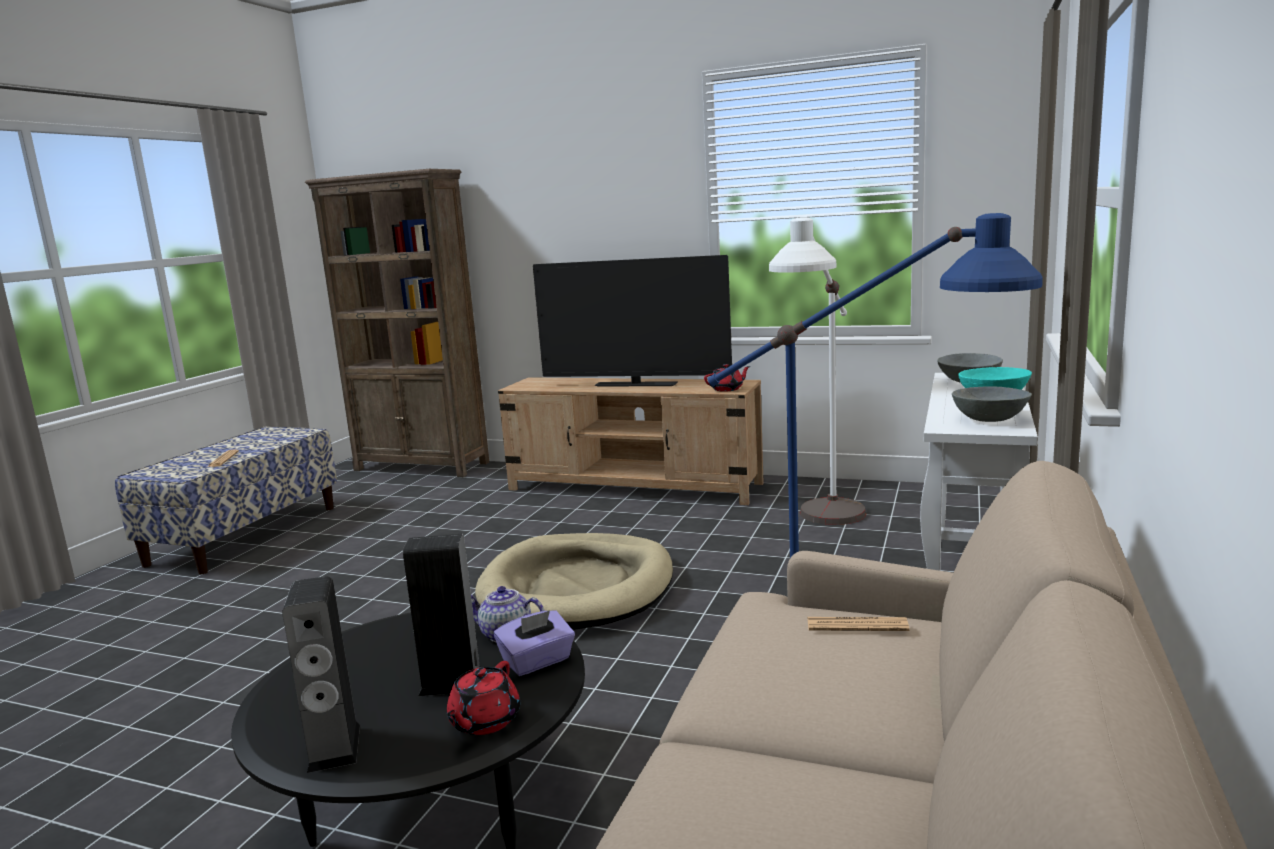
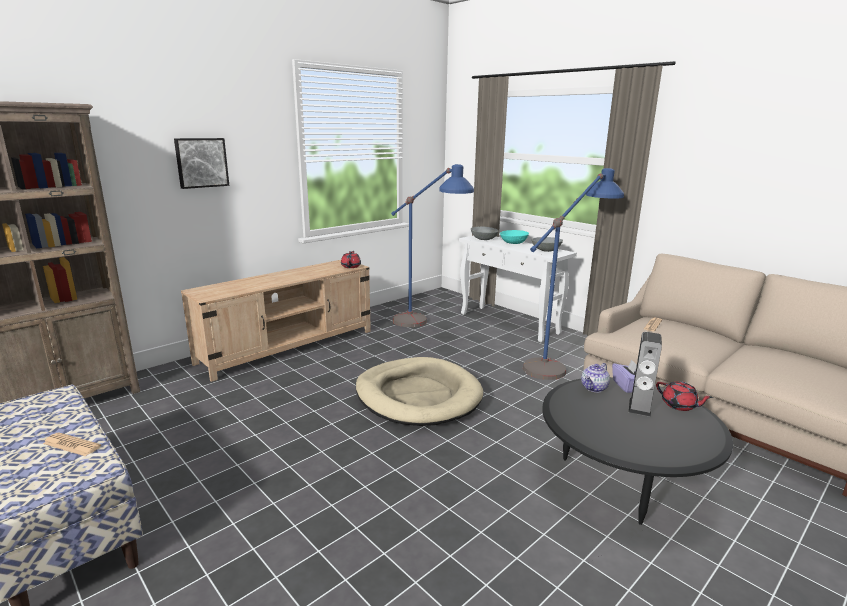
camera: 65 degrees left, 5 degrees up
(334, 747) = (695, 442): speaker -> none
(575, 226) = (201, 162): none -> picture
(636, 385) = (289, 276): television -> none
(822, 529) = (425, 328): white floor lamp -> blue floor lamp

